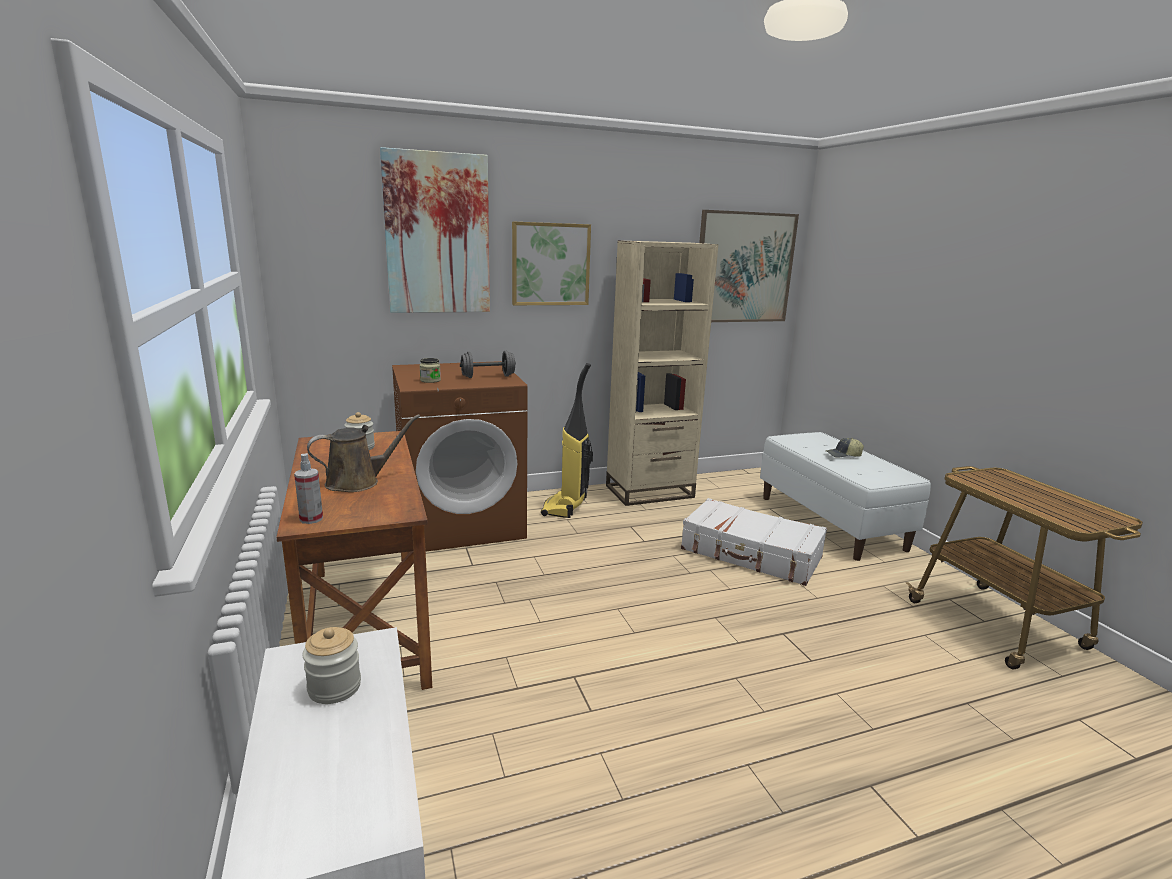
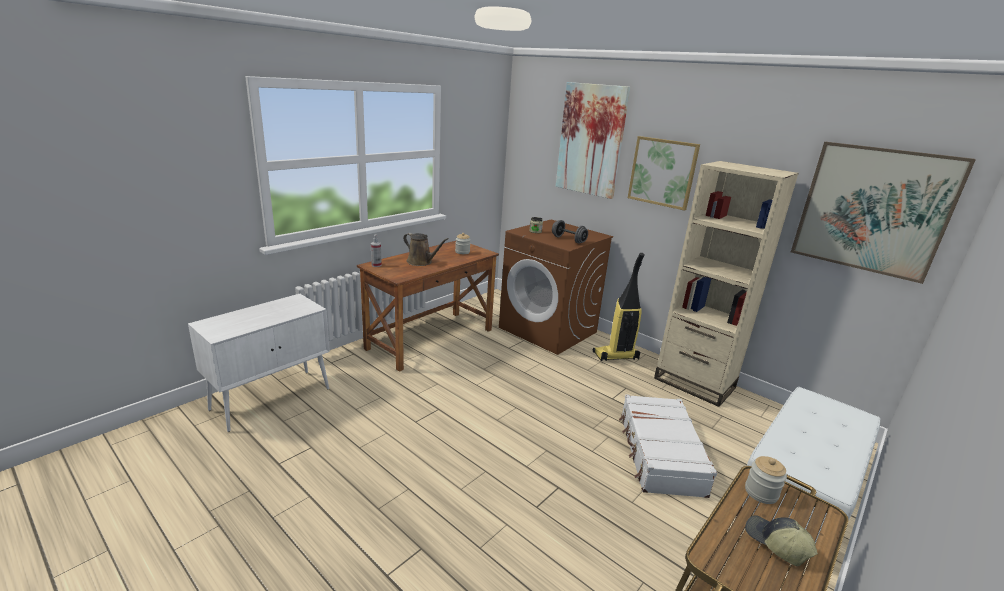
camera: 60 degrees right, 5 degrees up
(334, 687) = (282, 310): jar -> jar (761, 492)
(843, 455) = (824, 436): cap -> cap (776, 544)

